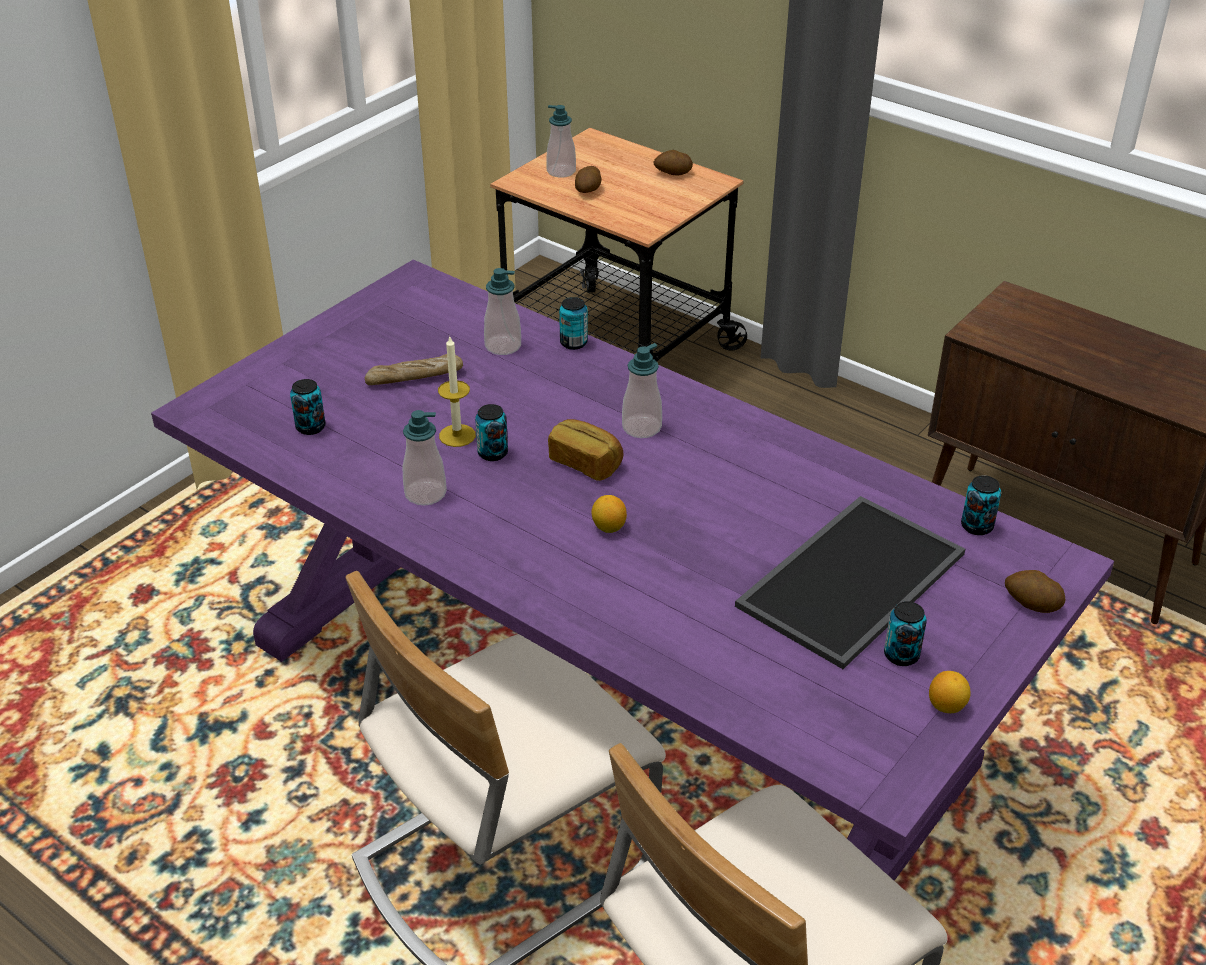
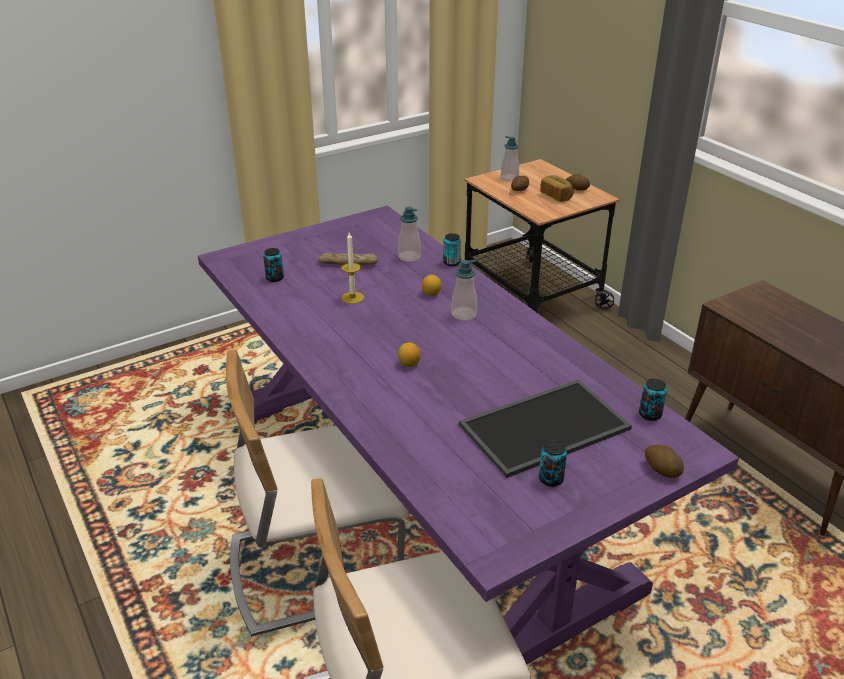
camera: 20 degrees right, 5 degrees down
(425, 493) = (314, 324): soap dispenser -> none
(492, 453) = (366, 311): can -> none
(586, 463) = (418, 326): bread -> bread (556, 196)
(946, 706) = (563, 517): lemon -> lemon (431, 294)

